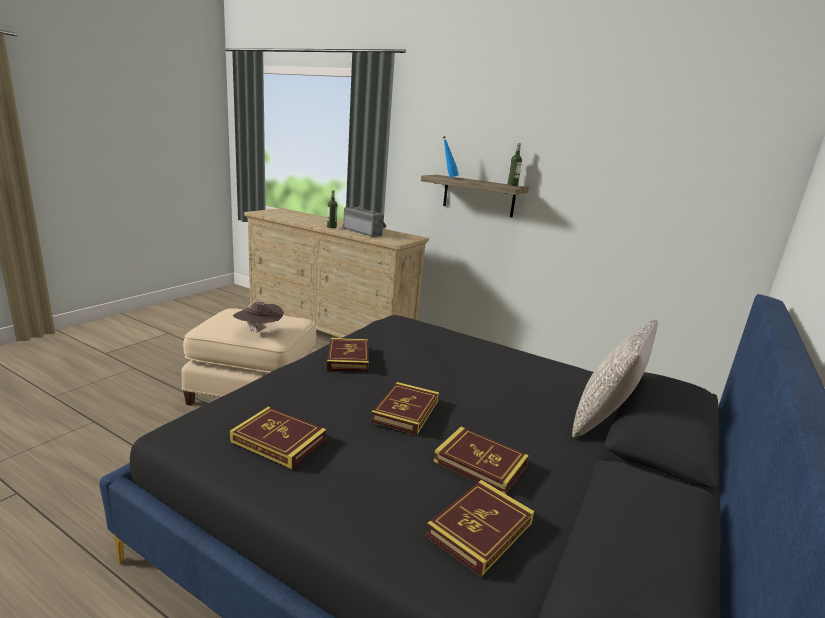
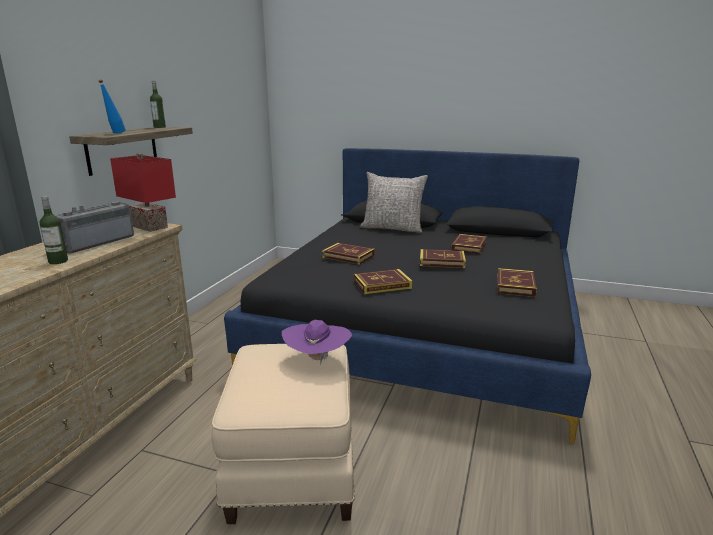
camera: 100 degrees left, 0 degrees up
(259, 332) = (317, 359): brown hat -> purple hat
(395, 240) = (148, 227): none -> red table lamp
(480, 529) = (513, 245): book -> book (348, 256)

